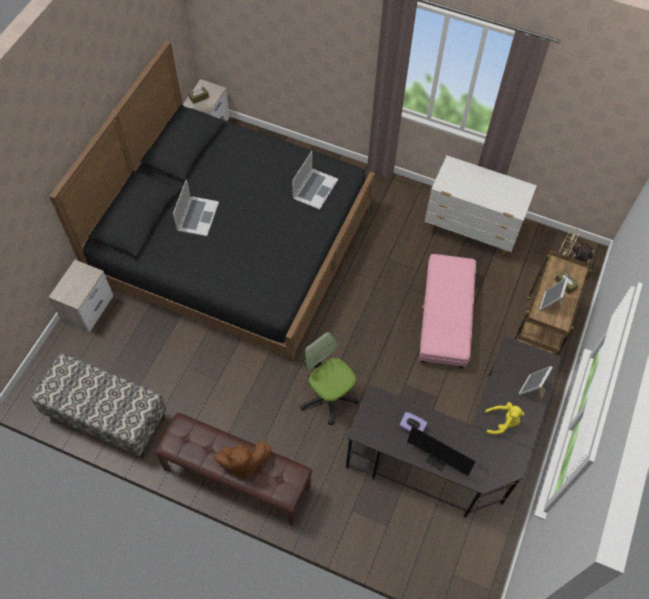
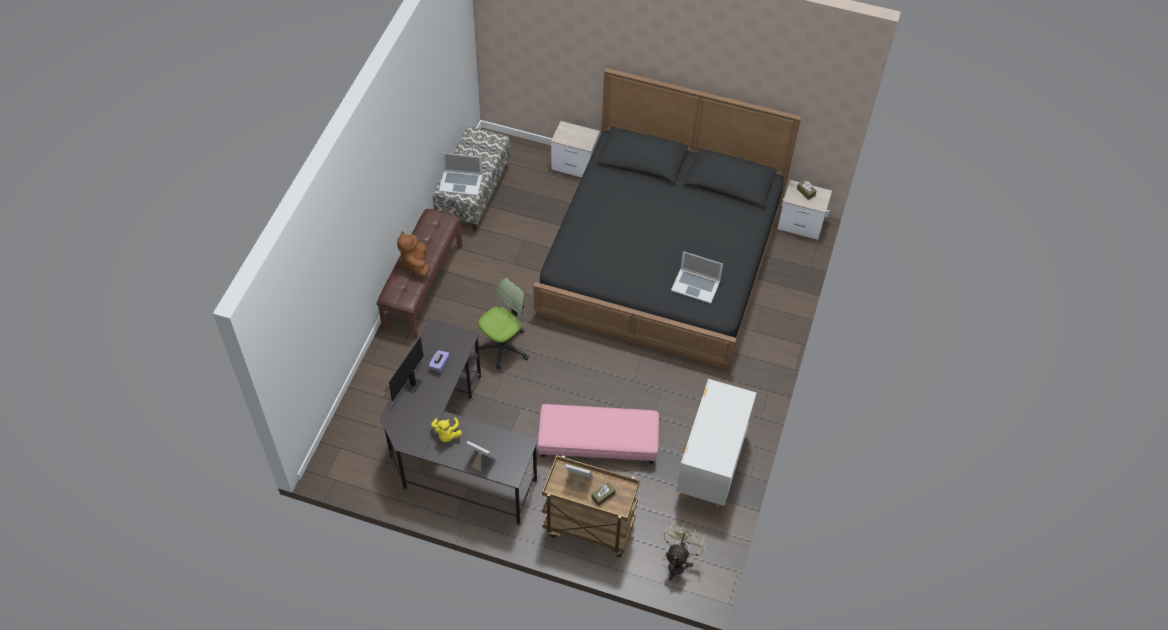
camera: 85 degrees right, 5 degrees down
(197, 216) = (648, 199): laptop -> laptop (461, 182)

